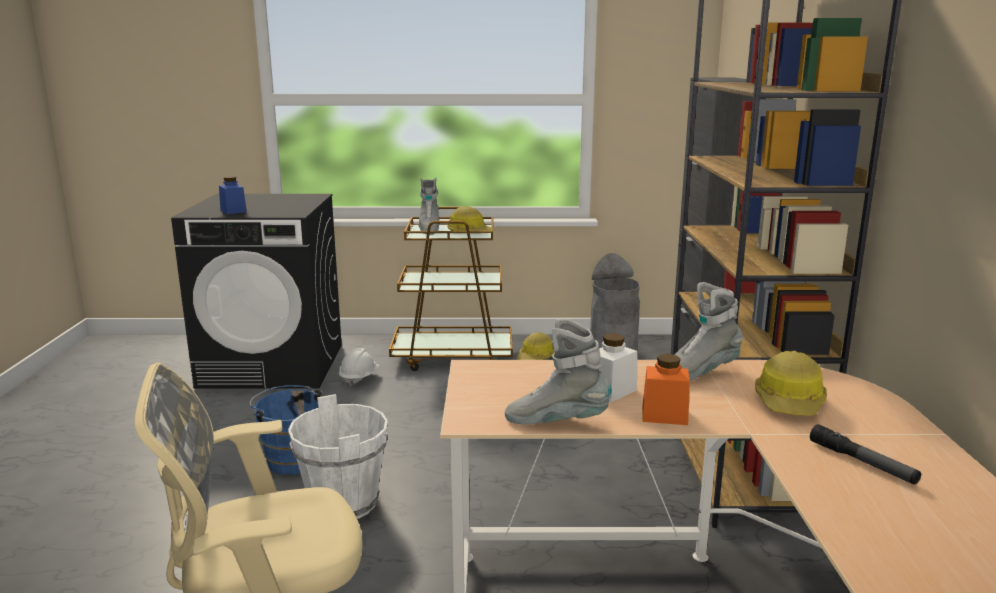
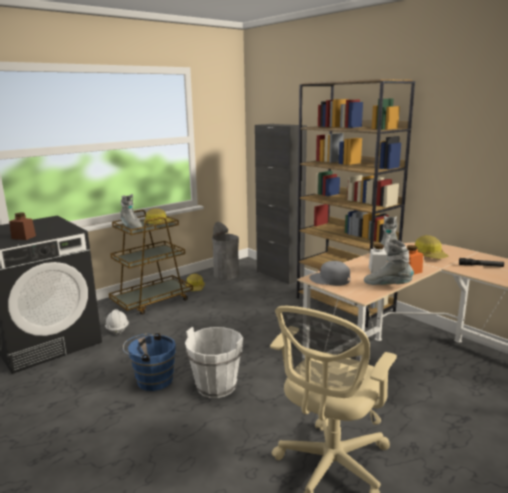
camera: 40 degrees left, 0 degrees up
(233, 211) = (23, 237): blue jar -> brown jar
(493, 377) = (330, 279): none -> grey cap
(557, 422) = (387, 285): grey boot -> grey boot turned 60 degrees clockwise

